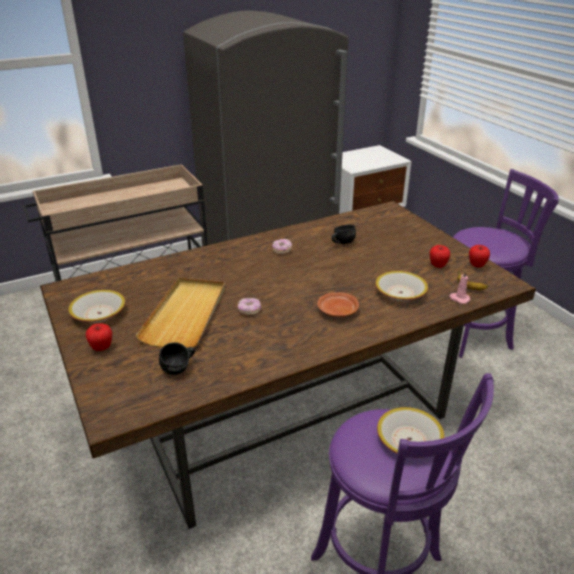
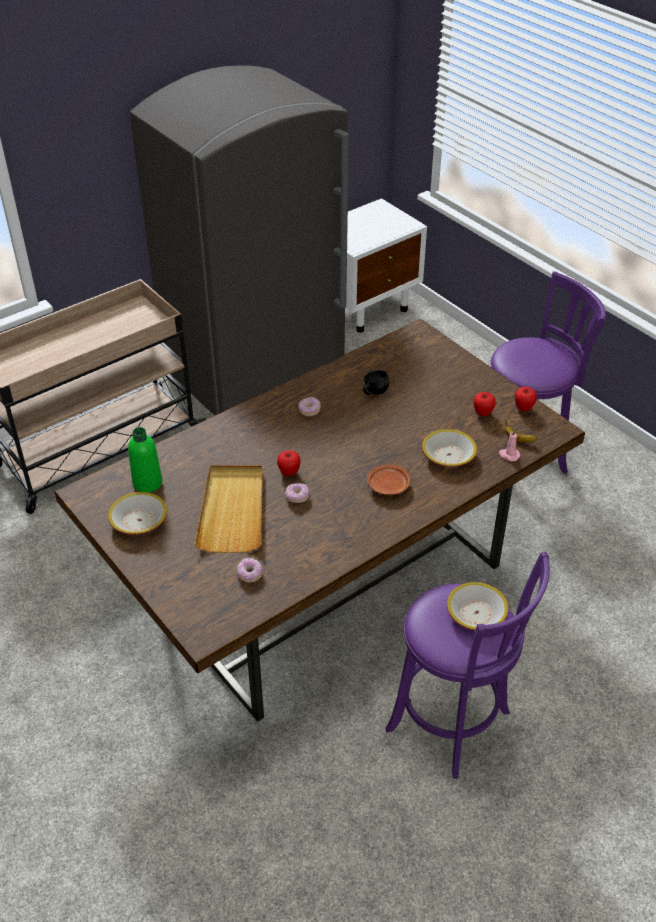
camera: 10 degrees left, 10 degrees up
(102, 348) = (161, 561): apple -> apple (289, 472)
(121, 287) = (147, 483): none -> green bottle
(180, 369) = (249, 574): black mug -> donut

